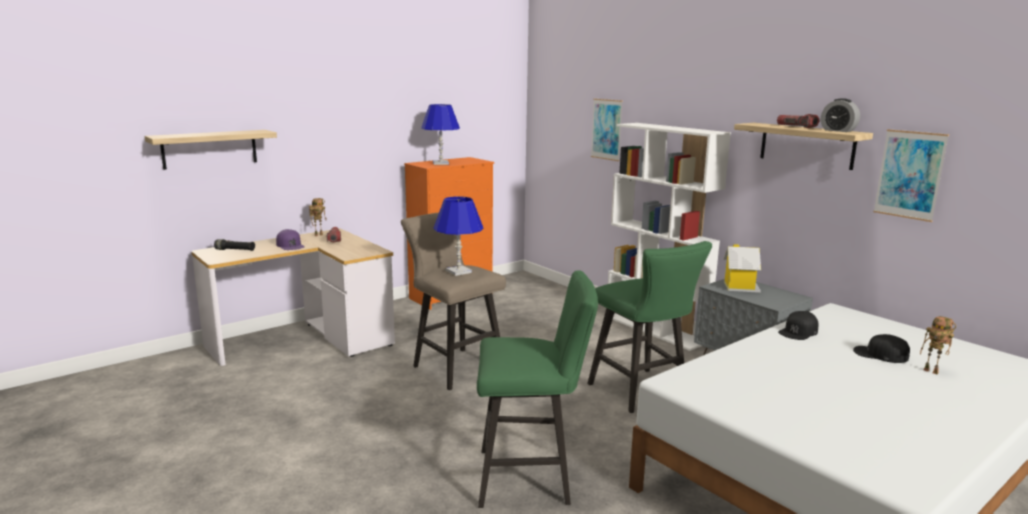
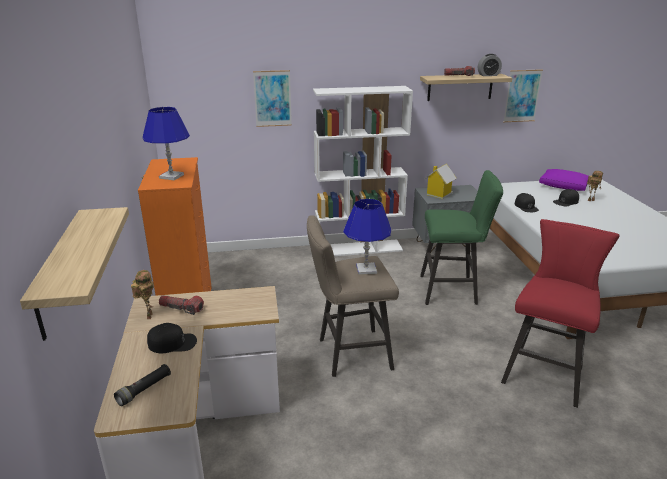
camera: 60 degrees left, 10 degrees up
(290, 245) = (172, 343): purple cap -> black cap
(532, 478) = (545, 372): green stool -> red stool
(949, 349) = (564, 186): none -> purple pillow

